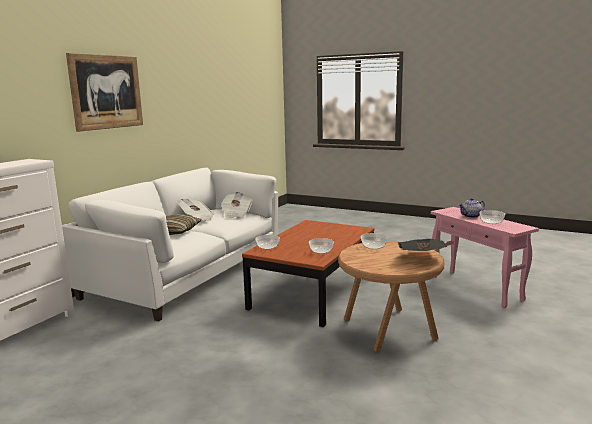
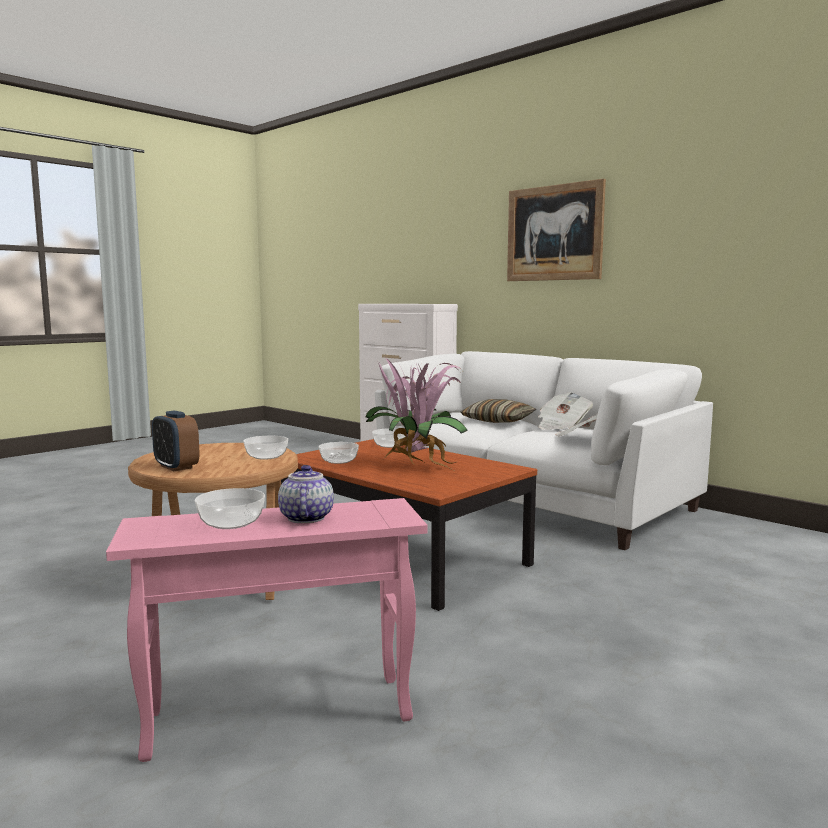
camera: 105 degrees right, 5 degrees down
(318, 236) = (415, 466): none -> potted plant
(421, 258) = (176, 467): newspaper -> alarm clock

